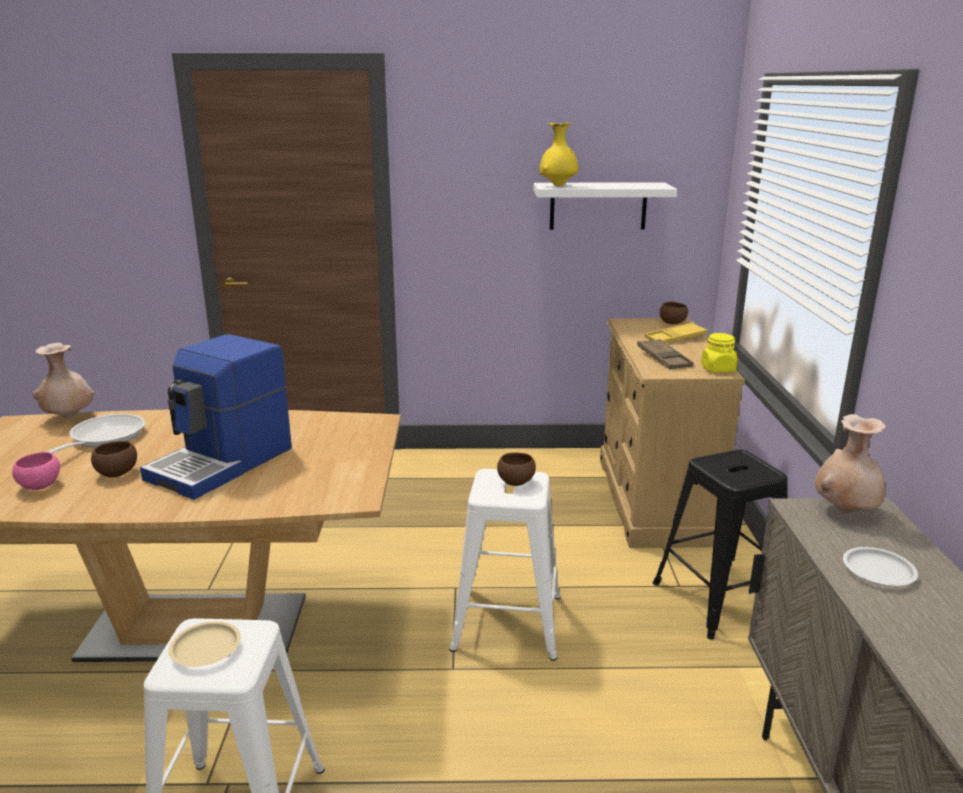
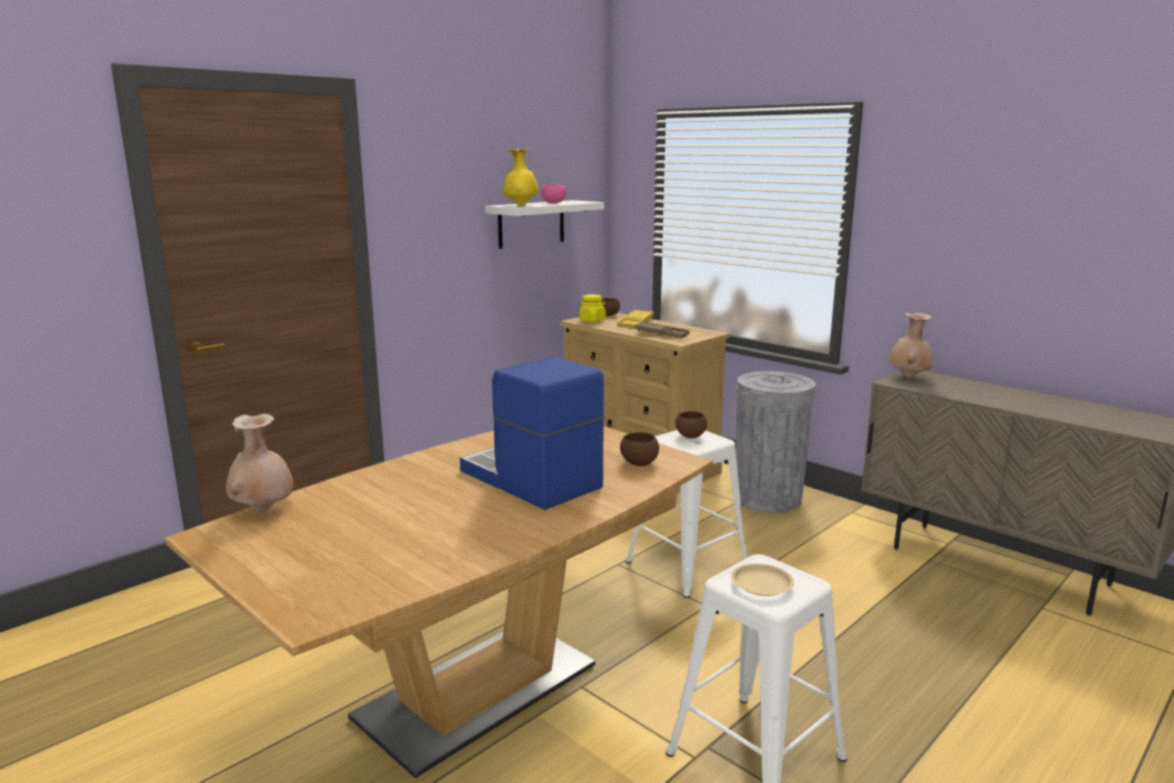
camera: 45 degrees left, 5 degrees down
(40, 486) = (418, 553): pink bowl -> pink bowl (553, 203)
(103, 438) = (360, 507): frying pan -> none
(117, 473) = (462, 518): brown bowl -> brown bowl (639, 463)
(223, 463) = (530, 480): coffee machine -> coffee machine turned 150 degrees clockwise
(718, 369) = (705, 332): yellow jar -> yellow jar (592, 321)
(719, 599) = (768, 499): black stool -> grey trash can
(878, 571) = (973, 393): white plate -> none

